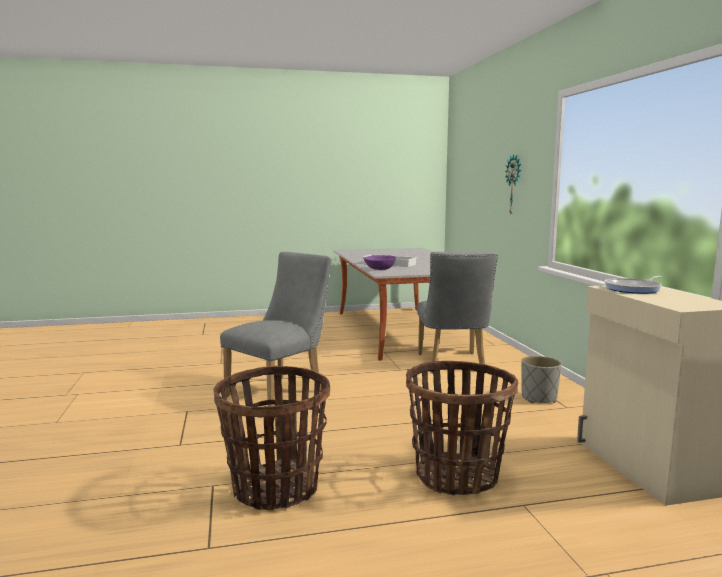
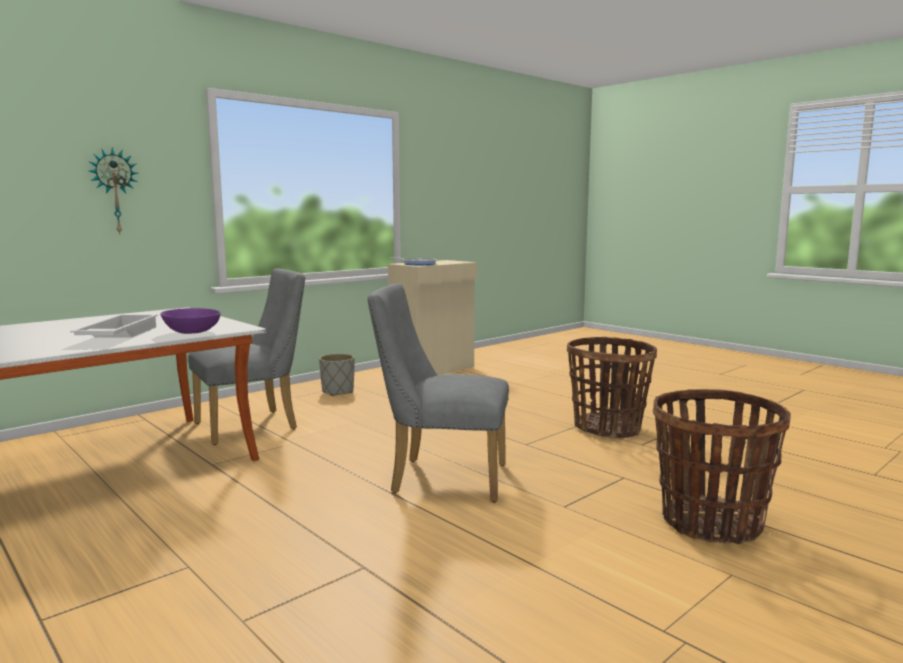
camera: 120 degrees left, 0 degrees up
(457, 476) = (509, 396): basket -> basket (710, 523)

